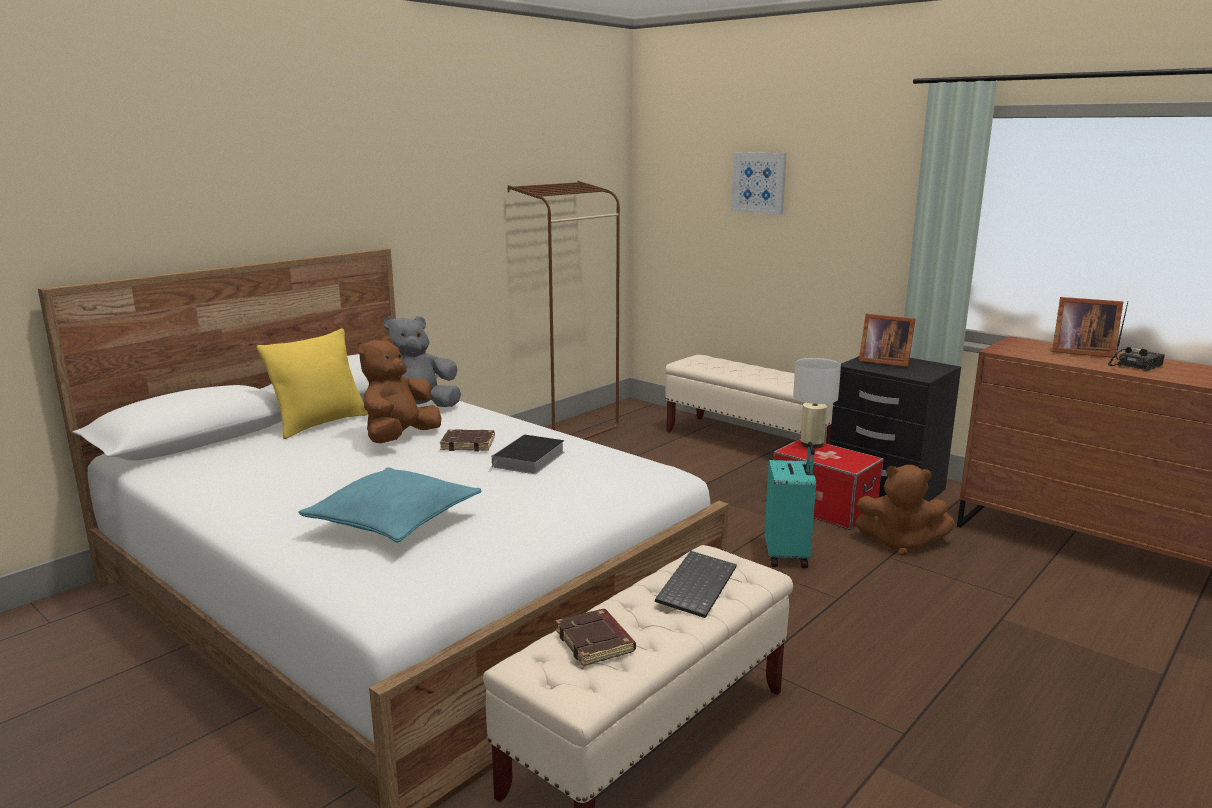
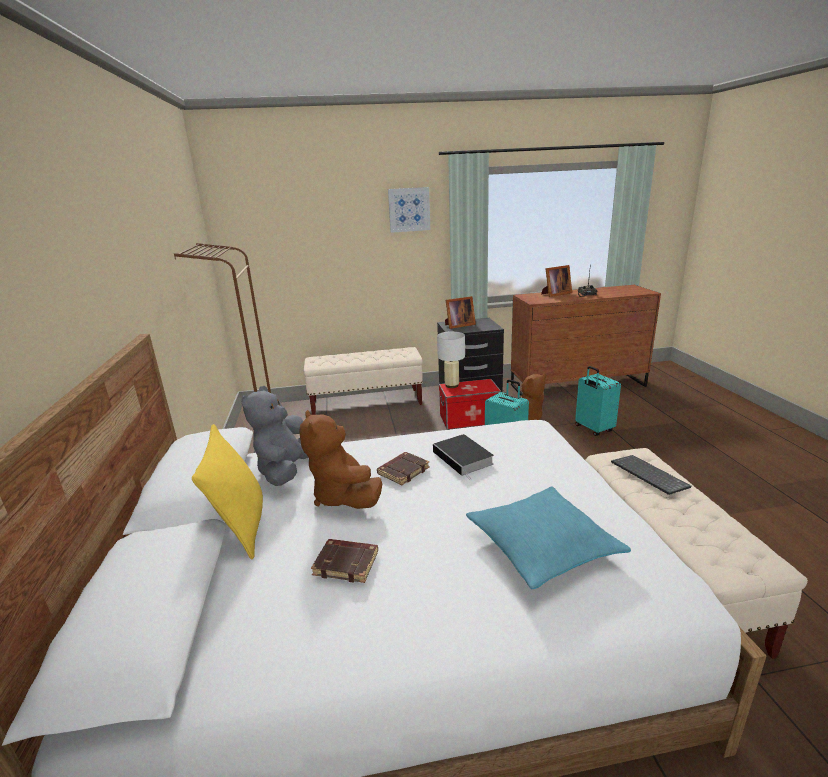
camera: 50 degrees left, 5 degrees up
(596, 642) = (706, 533): brown book -> brown book (347, 563)
(759, 183) = (330, 228): picture -> picture (409, 209)
(971, 601) = (593, 429): none -> turquoise suitcase

